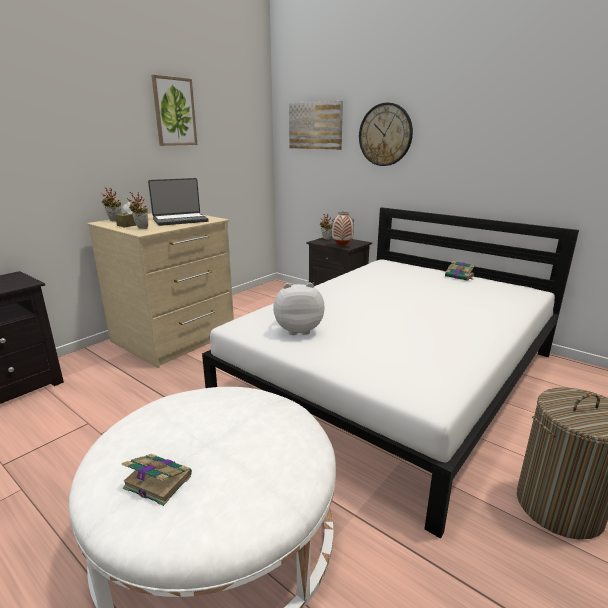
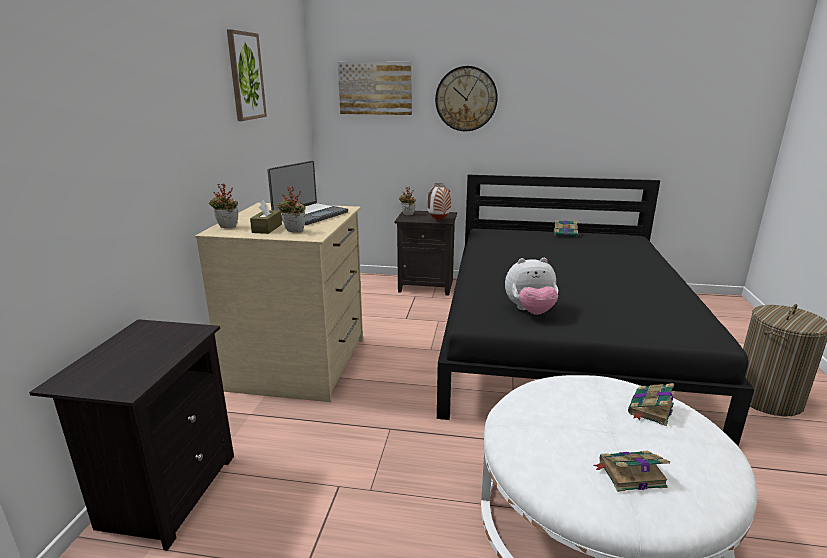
camera: 30 degrees left, 0 degrees up
(272, 441) = (650, 409): none -> book
(298, 330) = (530, 311): plush toy -> plush toy turned 150 degrees counterclockwise
(396, 377) = (562, 340): white bed -> black bed

